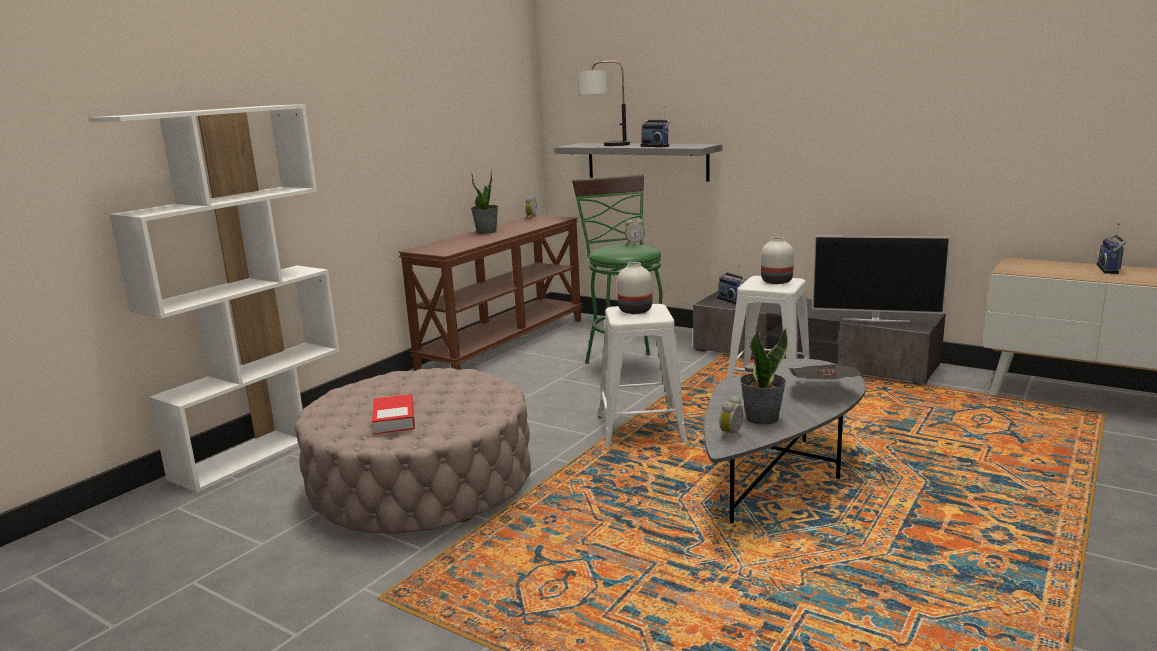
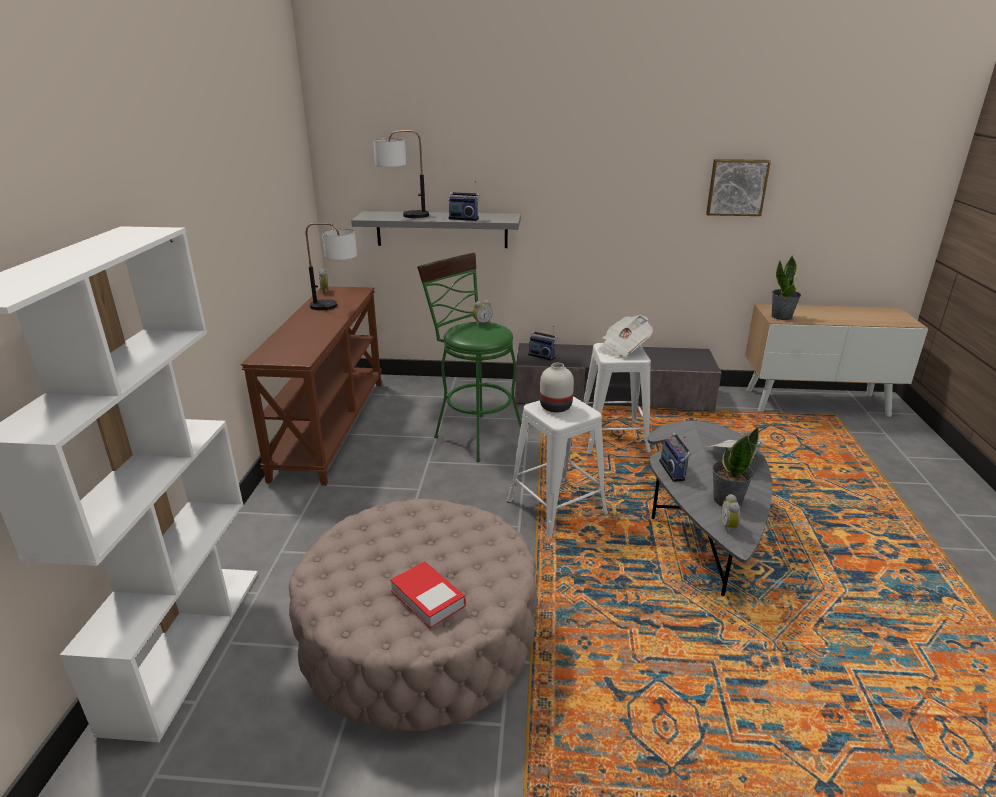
camera: 30 degrees left, 10 degrees up
(486, 232) = (305, 319): potted plant -> potted plant (781, 316)
(525, 226) = (336, 306): none -> table lamp
(776, 281) = (622, 349): white vase -> newspaper
(875, 320) = (672, 363): television -> none
(968, 108) = (736, 187): none -> picture
(1110, 269) = (832, 310): radio -> radio (673, 470)

